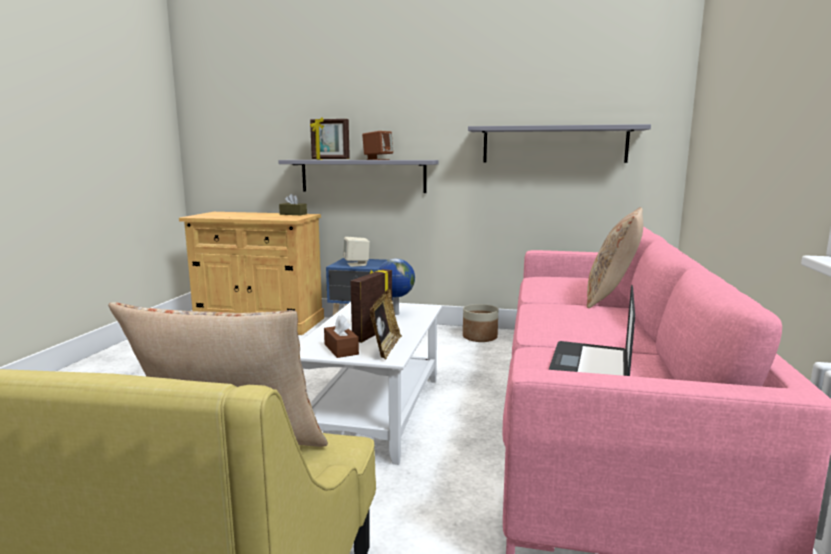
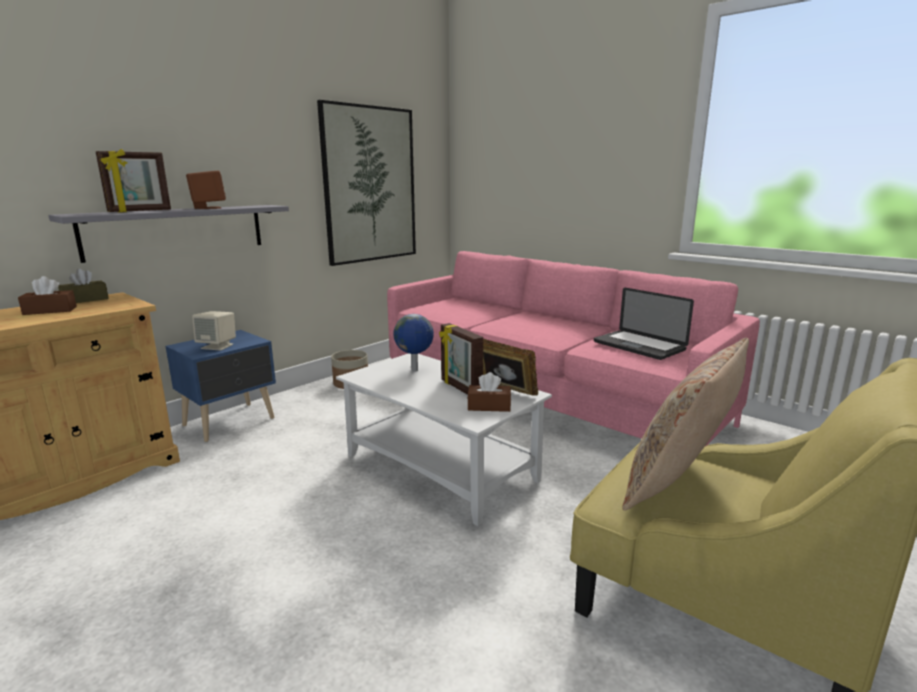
camera: 60 degrees left, 5 degrees up
(263, 215) = (50, 311): none -> brown tissue box
(554, 144) = (370, 185): grey shelf -> picture
(612, 298) = (504, 309): beige pillow -> none

